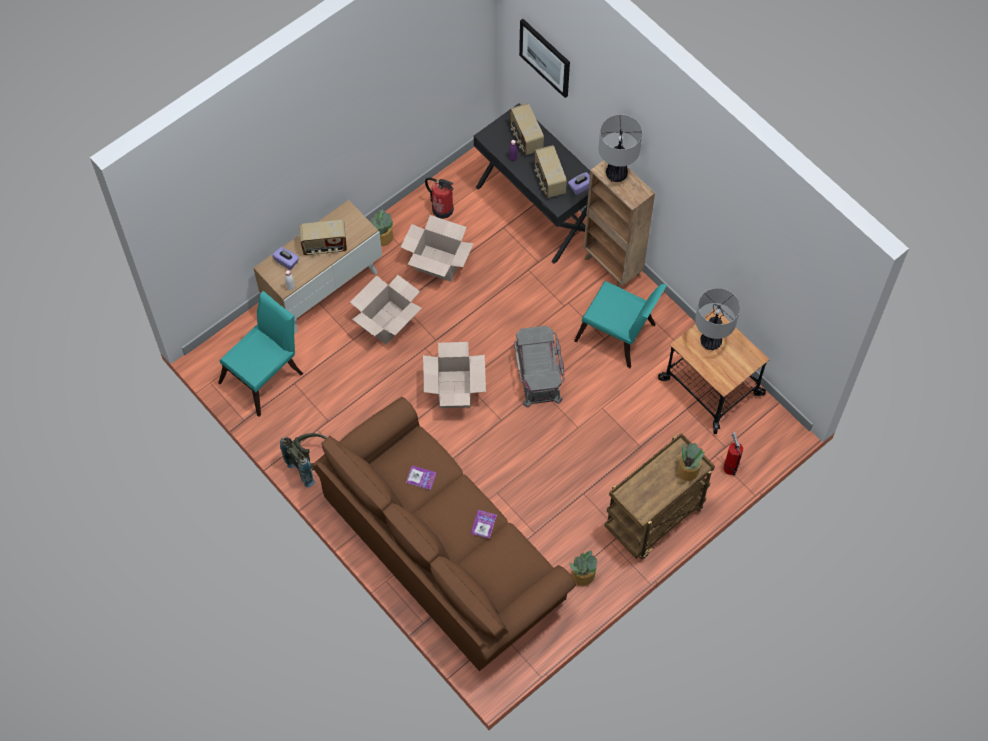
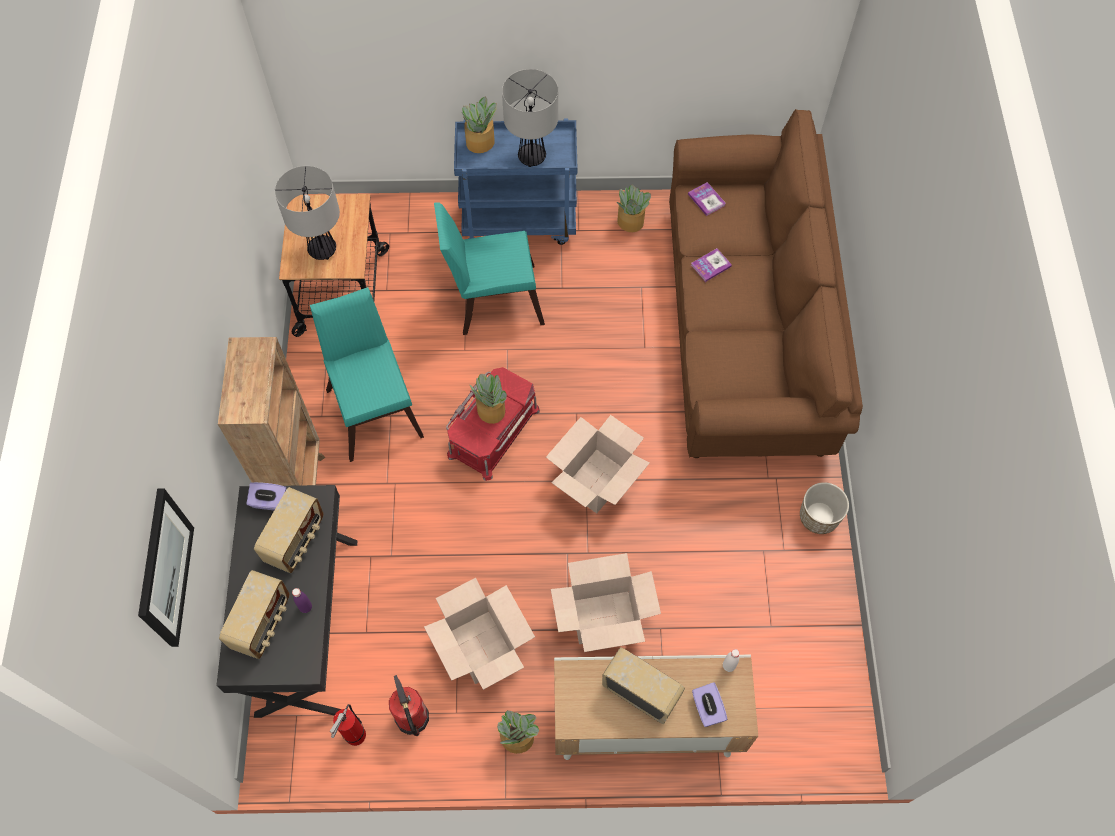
camera: 140 degrees left, 0 degrees up
(265, 375) = (798, 663): turquoise chair -> turquoise chair (491, 299)
(310, 463) = (818, 517): grey backpack -> planter
(421, 478) = (739, 350): book -> book (706, 199)
(539, 358) = (491, 411): none -> potted plant
(539, 373) = (492, 431): grey storage box -> red storage box
(616, 174) = (244, 393): table lamp -> table lamp (532, 158)
(654, 519) = (520, 221): brown cart -> blue cart
(729, 466) = (405, 215): fire extinguisher -> fire extinguisher (354, 737)

